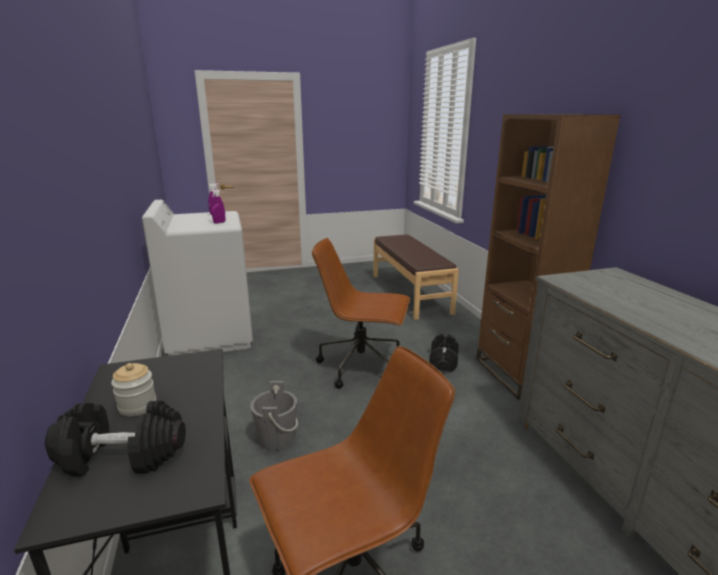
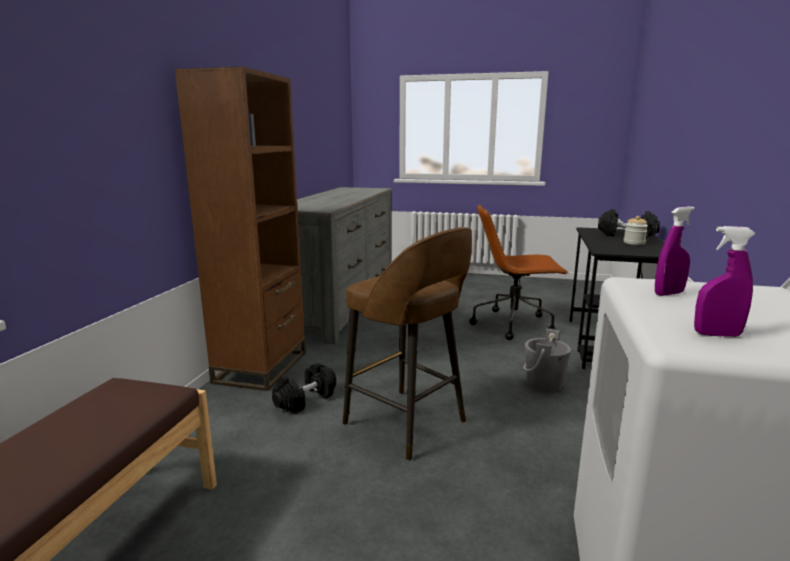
camera: 150 degrees left, 5 degrees down
(362, 366) = (407, 424): brown office chair -> brown stool

